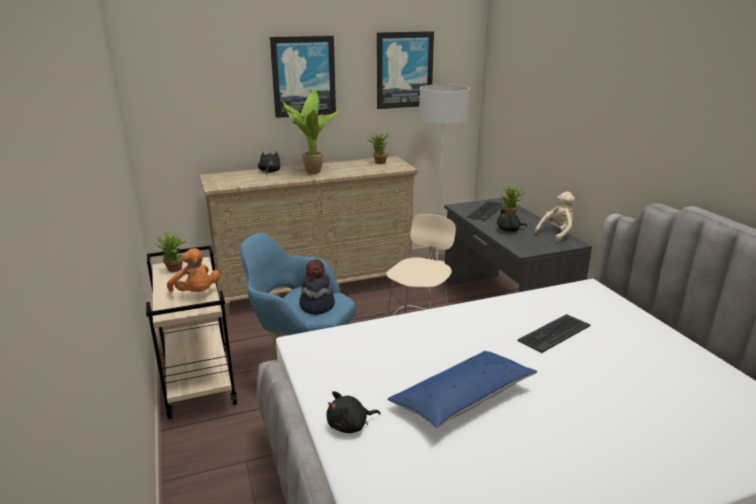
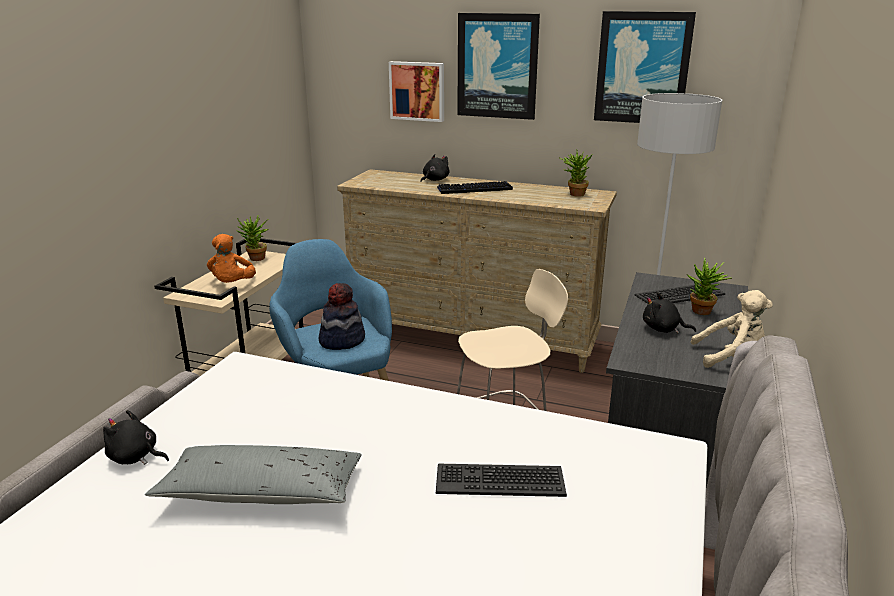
camera: 40 degrees right, 0 degrees up
(238, 102) = (417, 91): none -> picture
(311, 172) = (474, 189): potted plant -> keyboard
(462, 399) = (262, 492): blue pillow -> grey pillow

